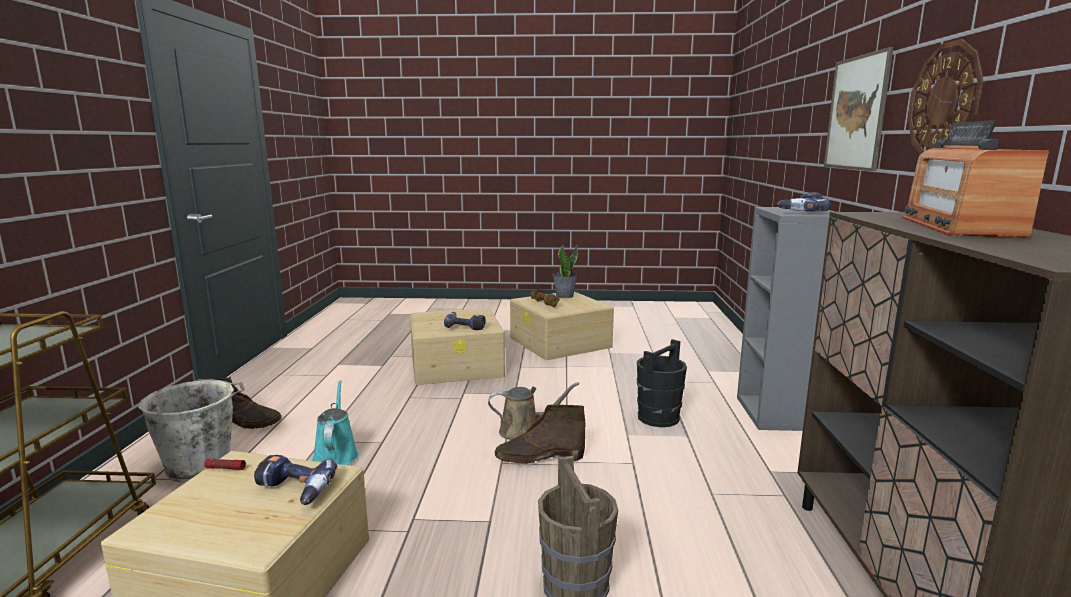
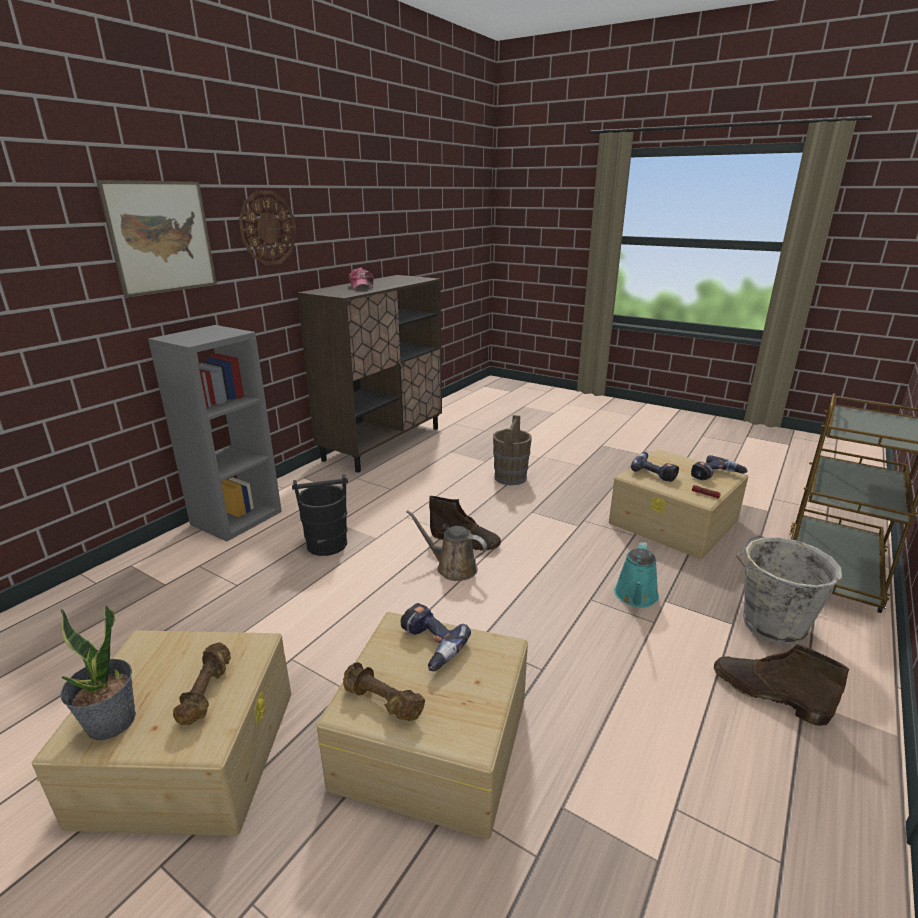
camera: 150 degrees left, 10 degrees up
(469, 313) = (381, 702): none -> brown dumbbell
(801, 212) = (214, 333): power drill -> power drill (716, 476)
(959, 226) = (362, 286): radio -> cap

